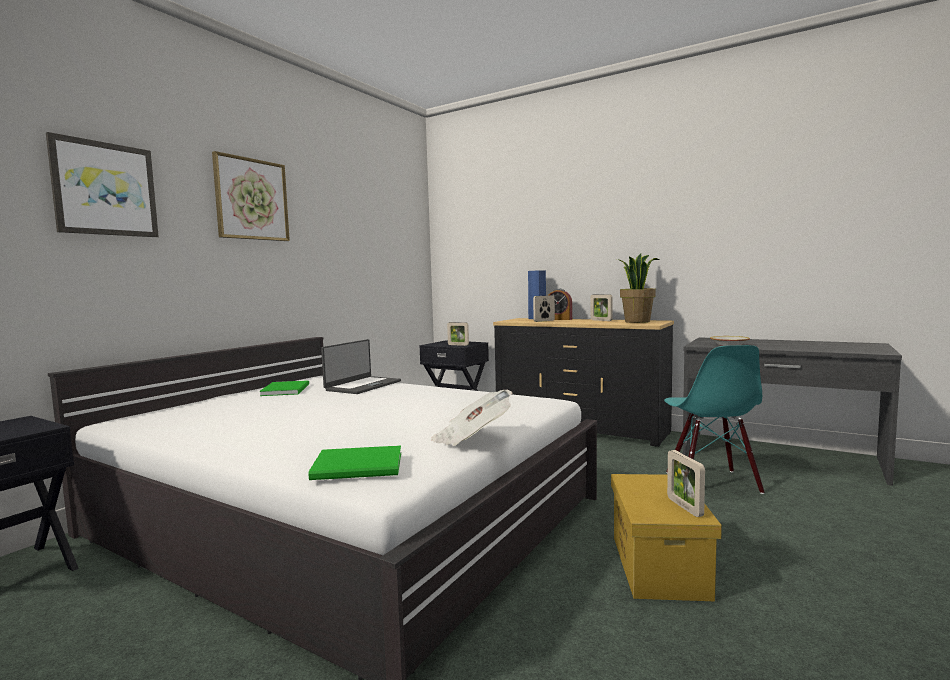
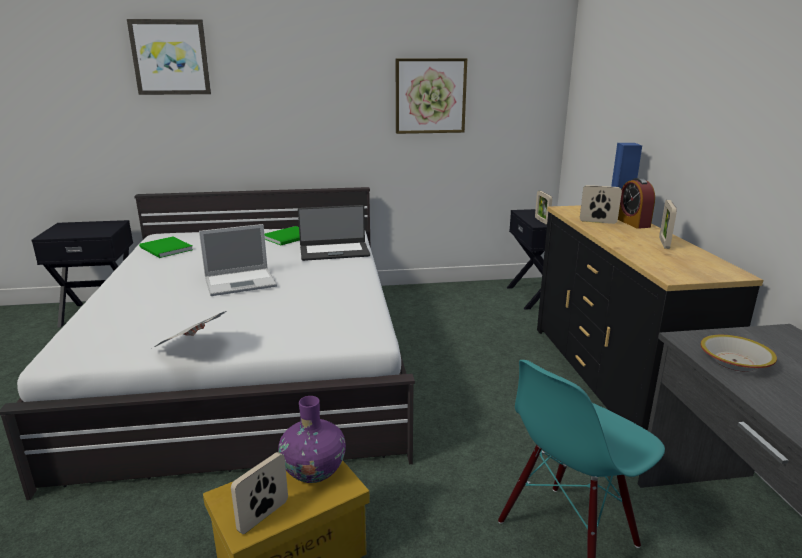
camera: 50 degrees right, 15 degrees up
(251, 199) = (301, 50): picture -> picture (430, 96)
(359, 411) = (242, 282): none -> laptop
(360, 466) = (89, 335): green book -> green book (165, 249)
(637, 321) = (689, 263): potted plant -> none
(642, 483) = (314, 470): none -> purple vase

